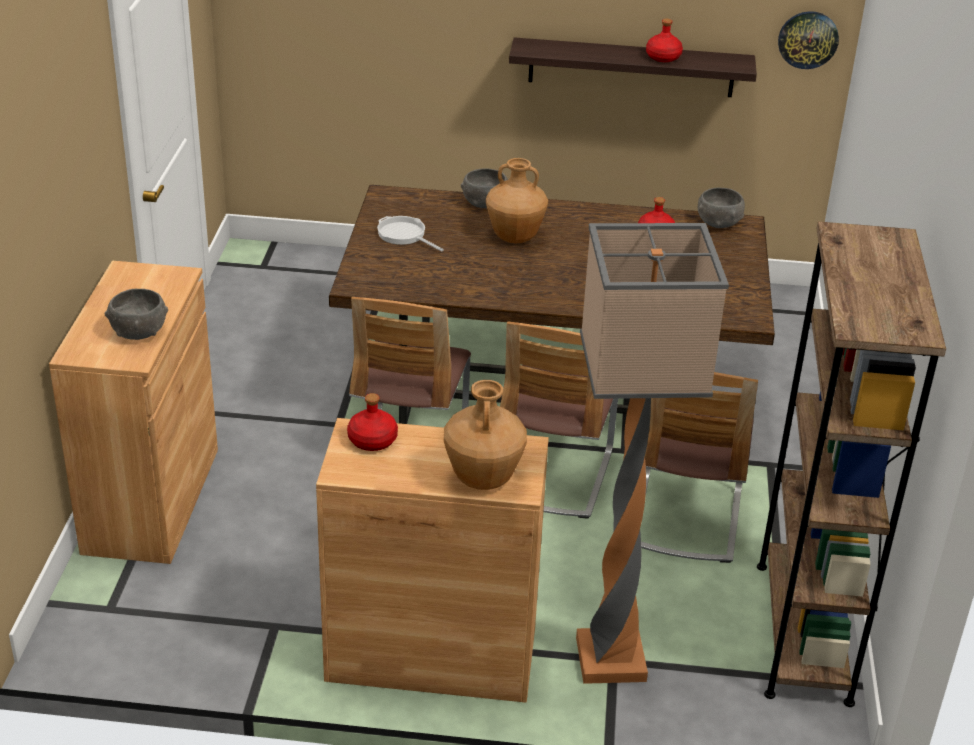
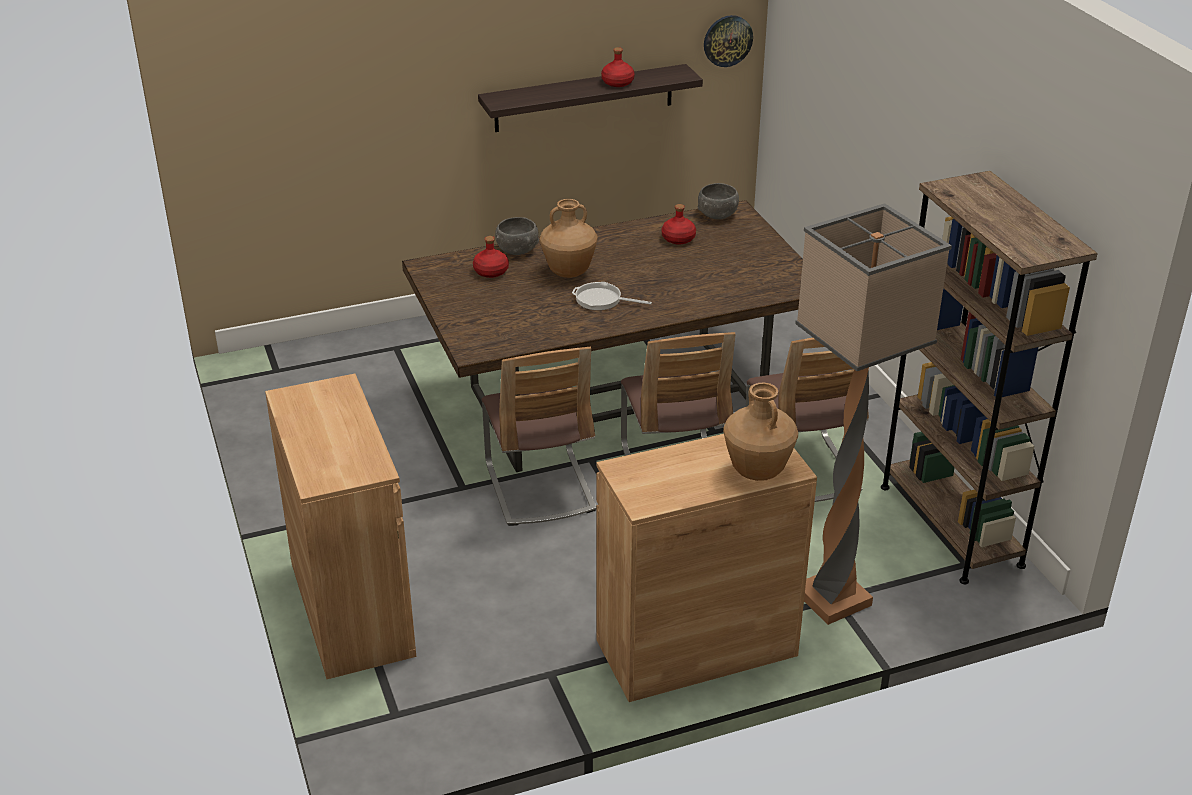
camera: 25 degrees left, 0 degrees up
(139, 332) = (356, 445): grey bowl -> none
(372, 440) = (643, 471): red bottle -> red bottle (491, 272)
(404, 235) = (474, 296): frying pan -> frying pan (602, 300)

